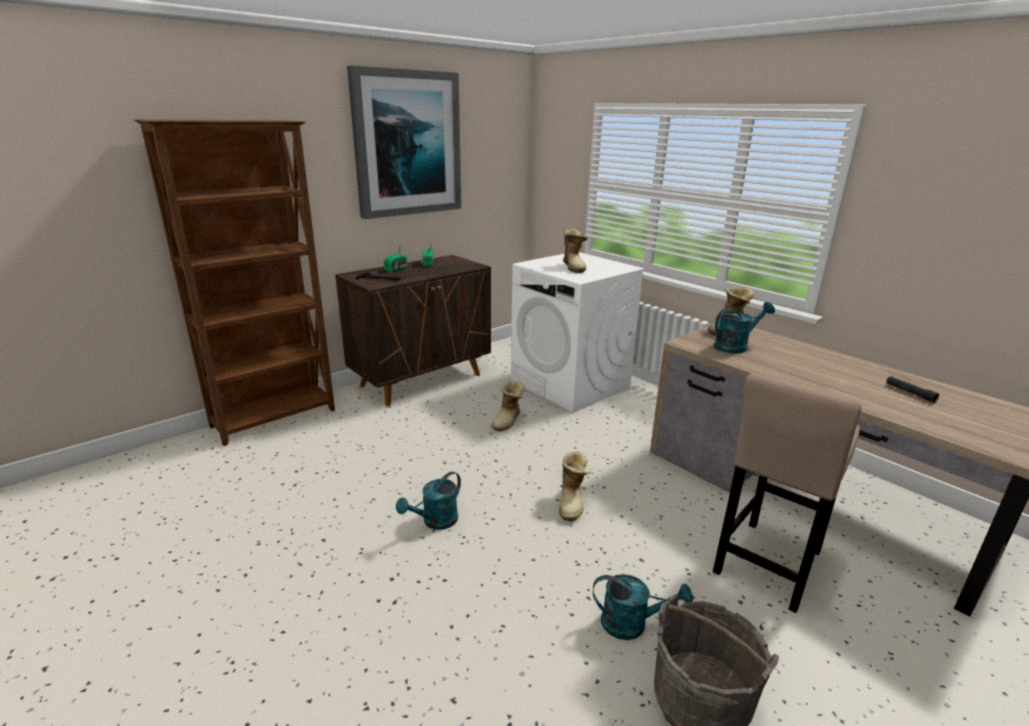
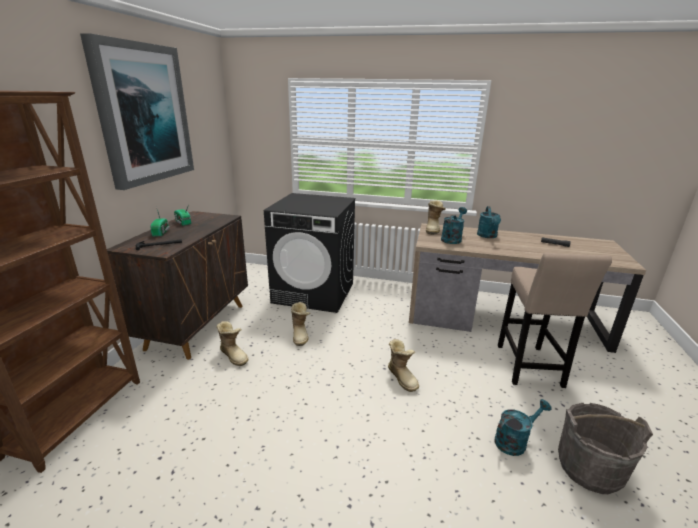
camera: 35 degrees left, 0 degrees up
(435, 522) = (332, 439): turquoise watering can -> turquoise watering can (487, 236)
(570, 384) = (314, 293): white washing machine -> black washing machine
(574, 267) = (312, 204): boot -> boot (234, 355)

